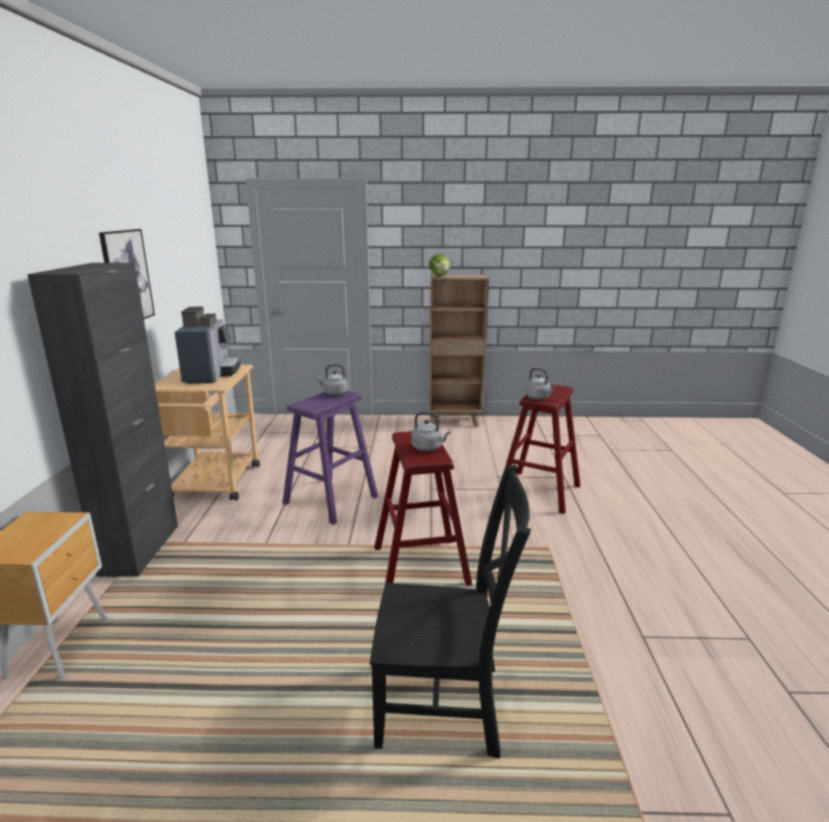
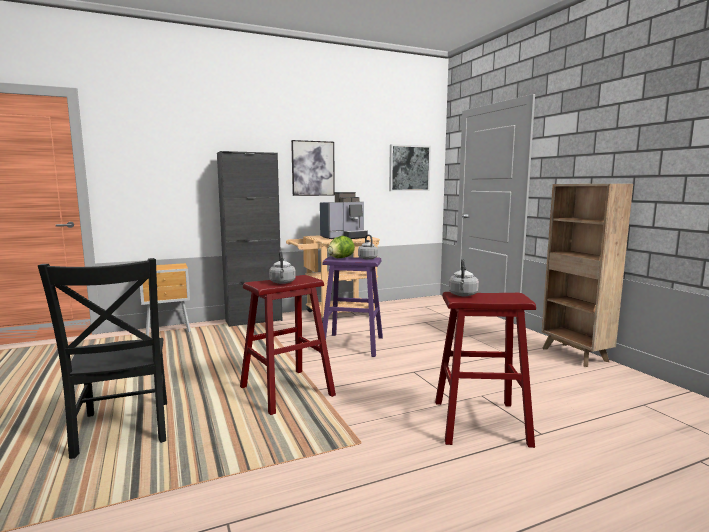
camera: 65 degrees right, 10 degrees down
(197, 257) = (409, 168): none -> picture
(440, 275) = (570, 183): lettuce -> lettuce (340, 258)

